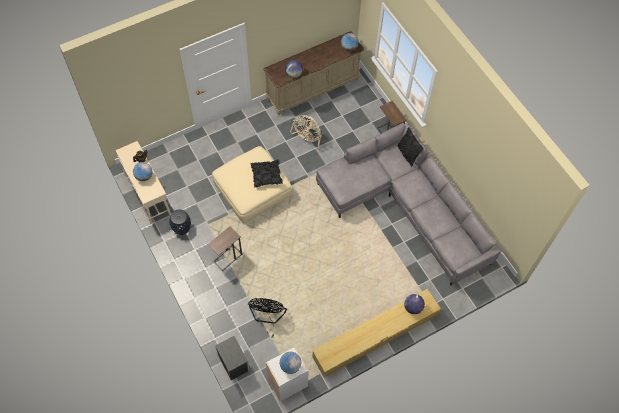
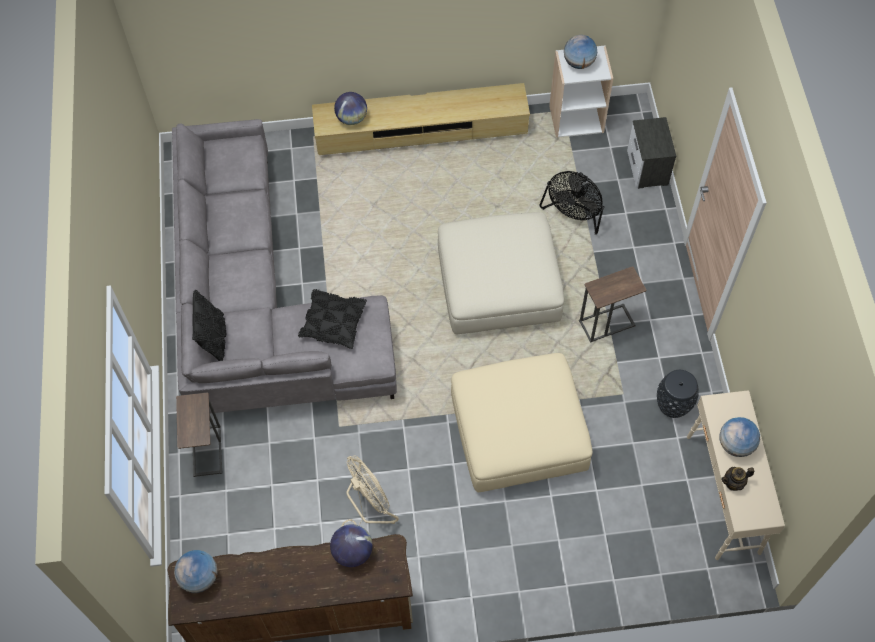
camera: 155 degrees left, 0 degrees up
(266, 175) = (492, 398): black pillow -> black pillow (333, 323)
(291, 259) = (498, 284): none -> beige ottoman

